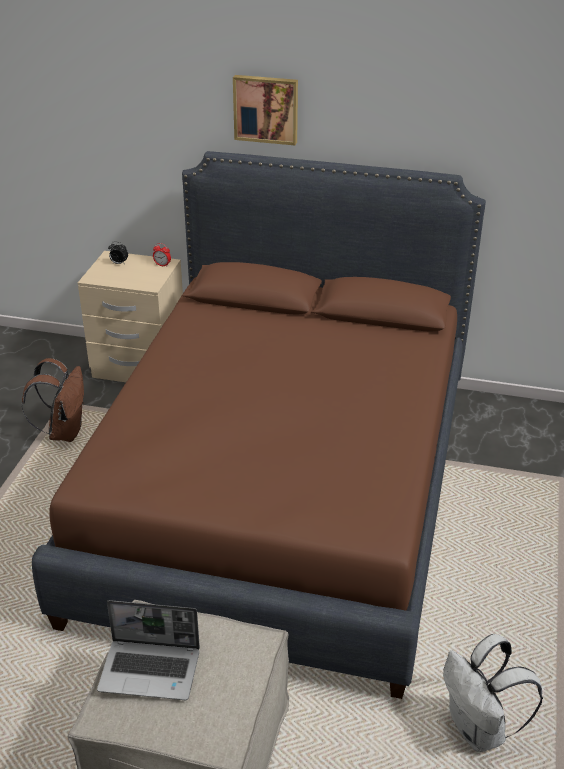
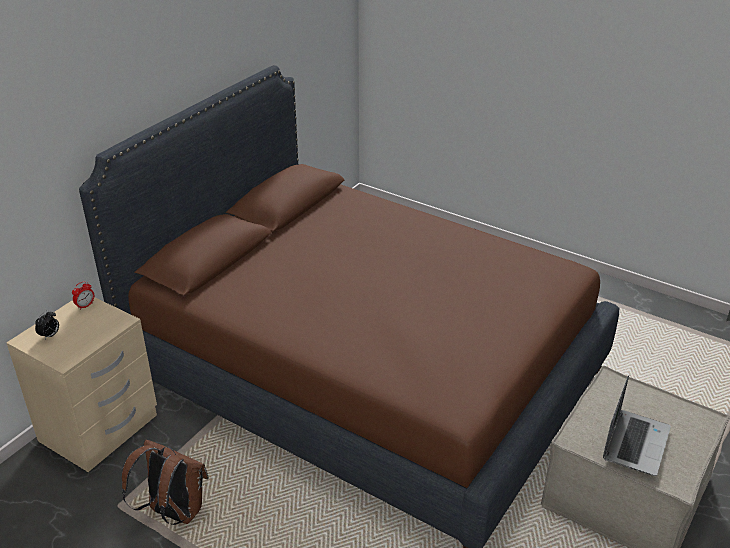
camera: 70 degrees left, 0 degrees up
(266, 109) = (125, 84): picture -> none
(480, 730) = (630, 343): white backpack -> none

